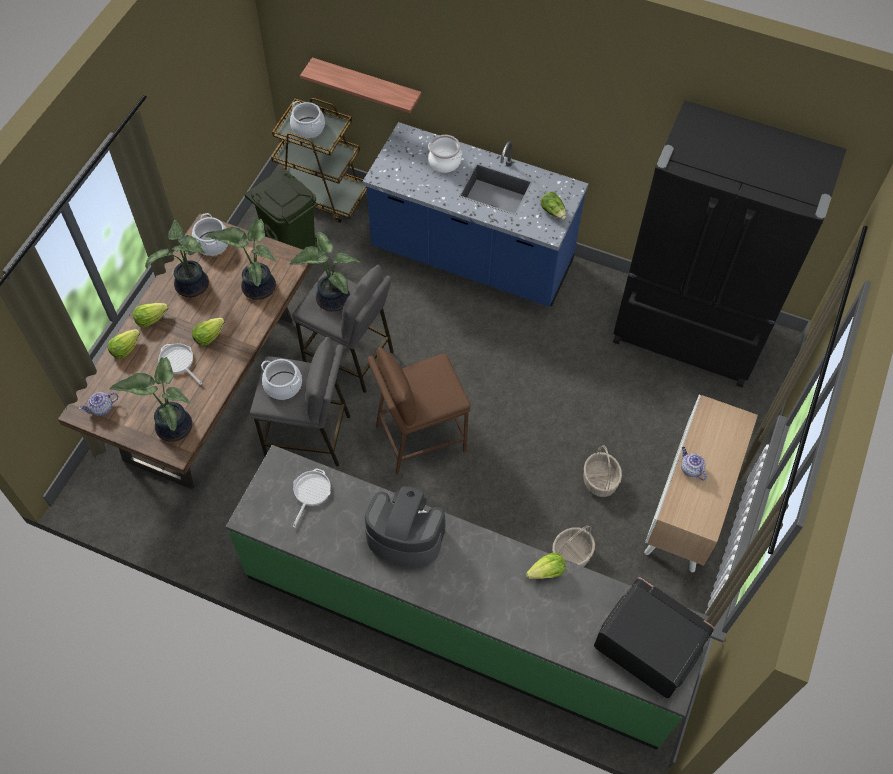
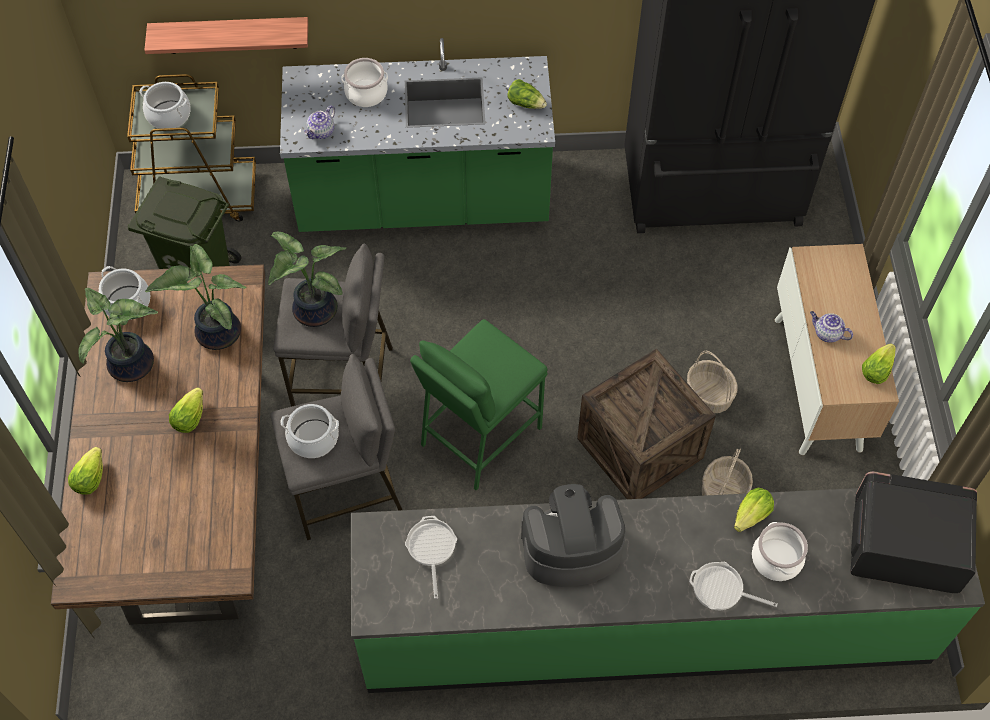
camera: 25 degrees left, 0 degrees up
(102, 409) = (102, 565): teapot -> teapot (321, 132)
(151, 319) = (101, 428): lettuce -> lettuce (876, 370)
(172, 426) = (206, 546): potted plant -> none
(178, 362) = (168, 466): frying pan -> frying pan (721, 589)
(420, 437) = (479, 435): brown stool -> green stool
(471, 257) = (423, 200): blue counter -> green counter
(528, 496) = (640, 448): none -> crate
(547, 611) = (777, 559): none -> cooking pot

